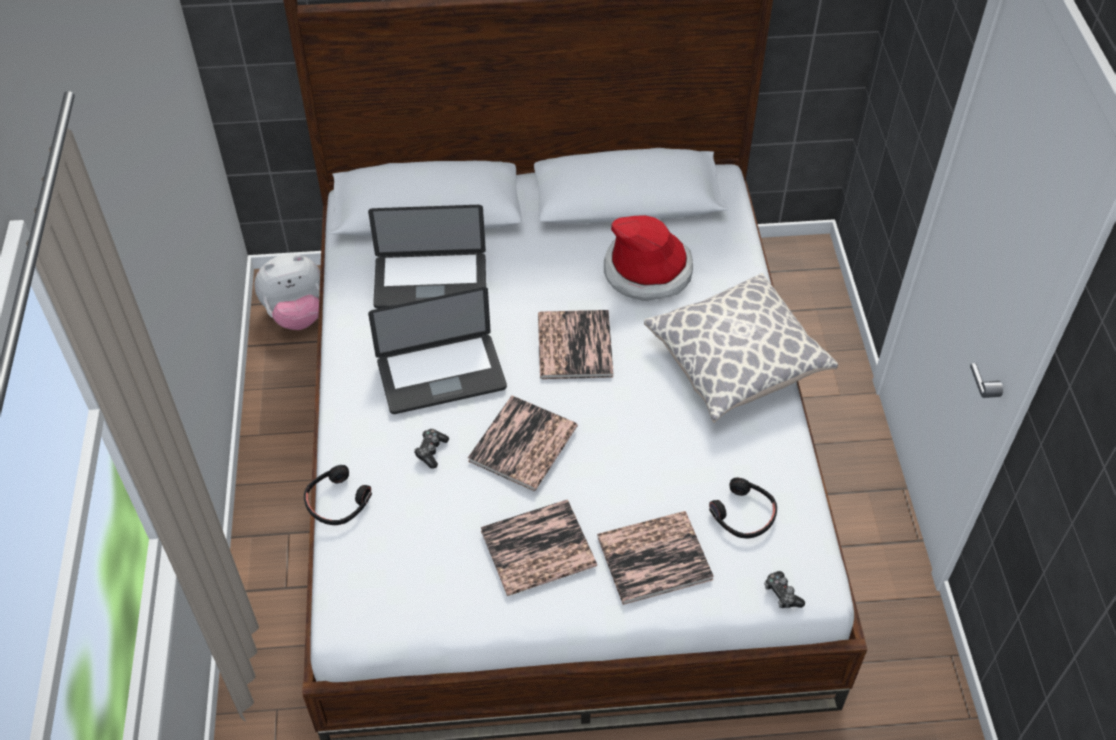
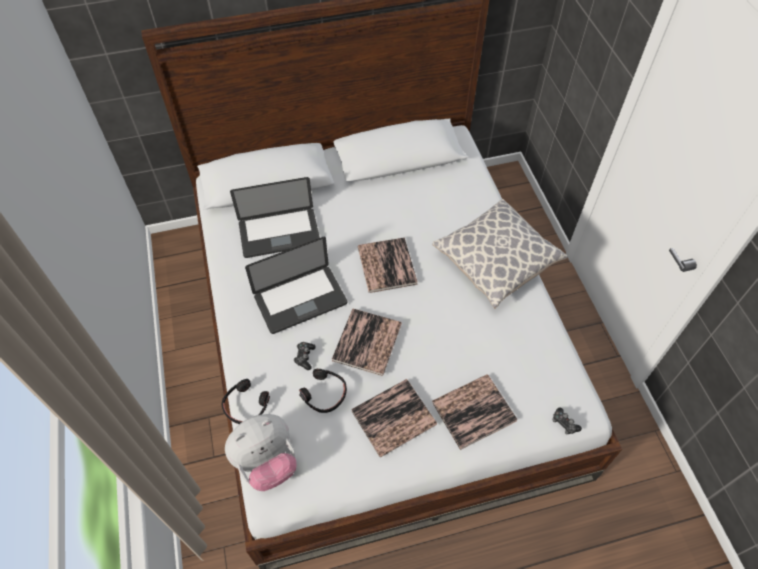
camera: 10 degrees left, 5 degrees up
(296, 315) = (185, 261): plush toy -> plush toy (267, 462)
(648, 270) = (424, 206): hat -> none
(743, 515) = (525, 370): black headphones -> black headphones (324, 394)

